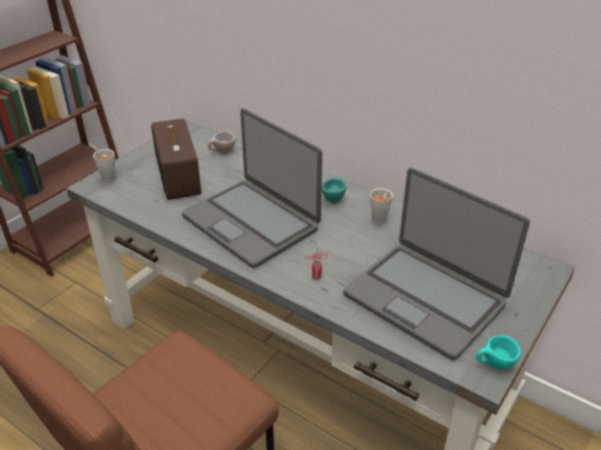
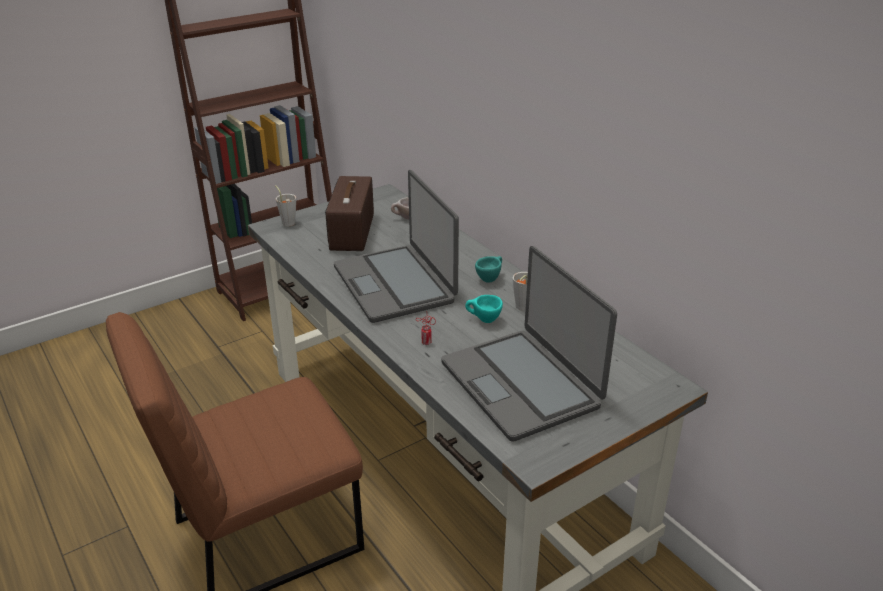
camera: 20 degrees right, 5 degrees down
(494, 366) = (550, 456): turquoise cup -> turquoise cup (483, 320)

